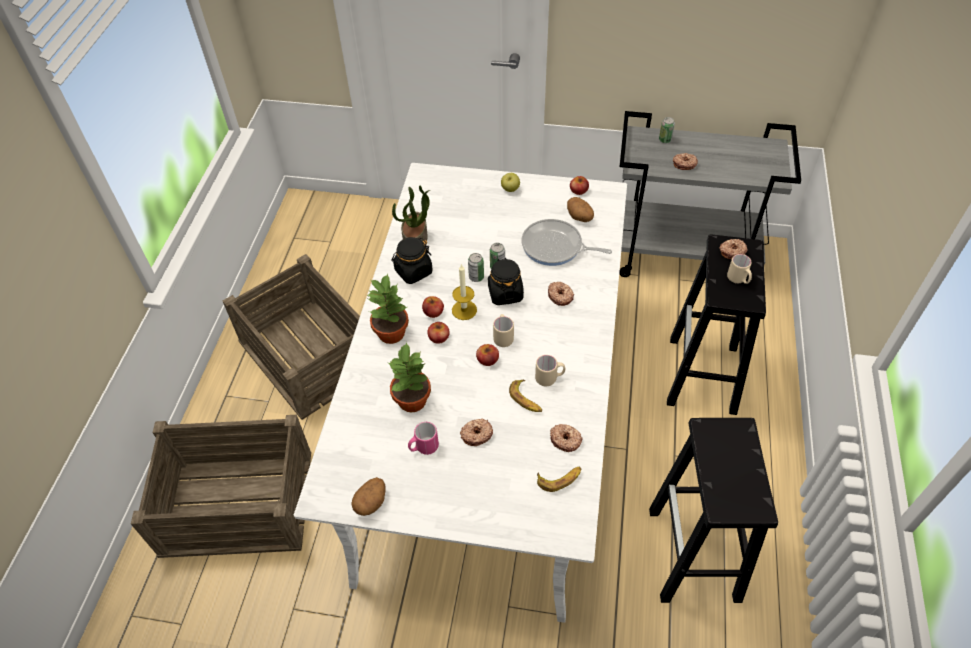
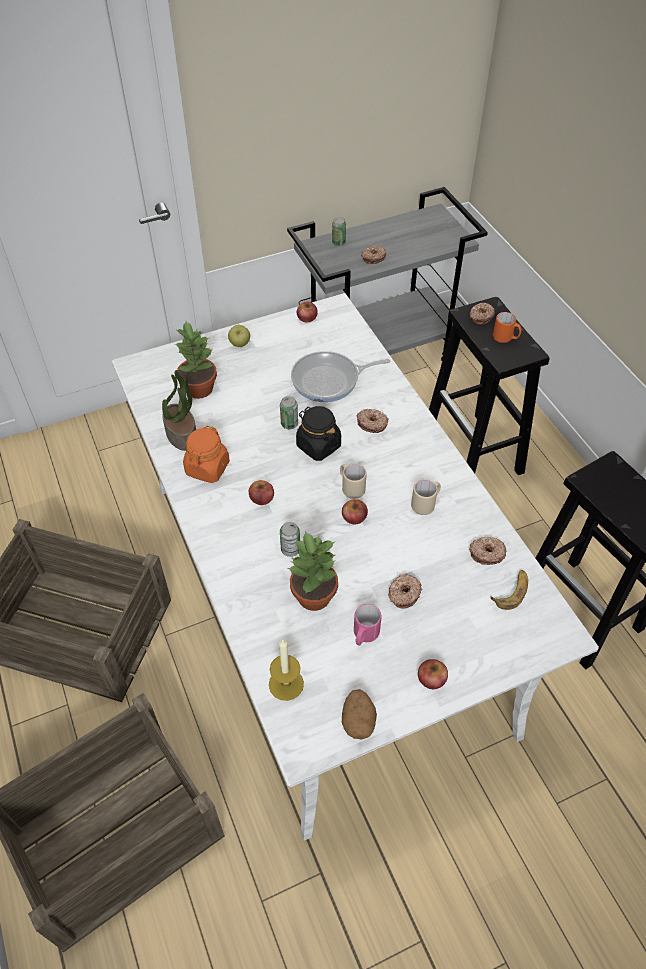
camera: 35 degrees left, 0 degrees up
(391, 332) = (235, 540): potted plant -> potted plant (198, 388)
(413, 271) = (207, 468): black jar -> orange jar
(439, 337) = (288, 520): apple -> apple (431, 678)
(464, 310) = (291, 481): candle -> candle (286, 684)
(476, 277) = (277, 443): can -> can (290, 549)
(526, 399) = (421, 535): banana -> none
(580, 217) = (329, 342): potato -> none
(738, 279) = (505, 338): beige mug -> orange mug

